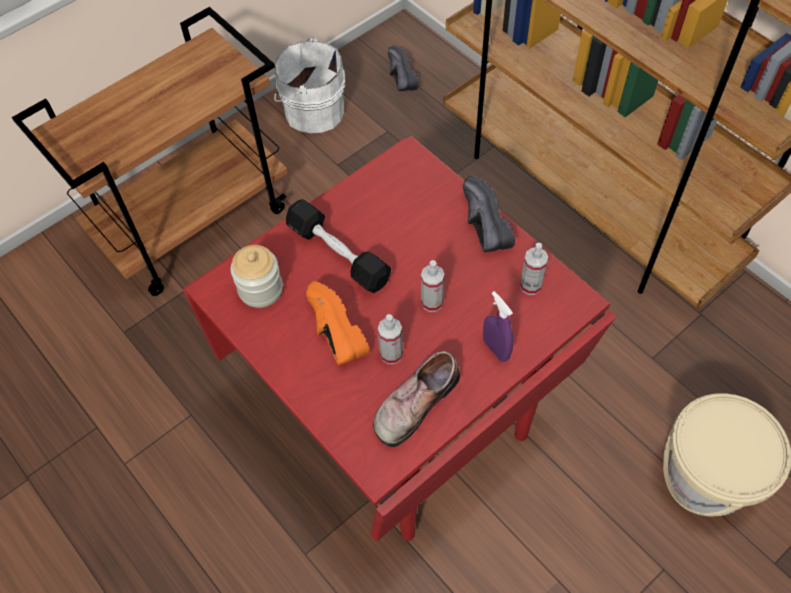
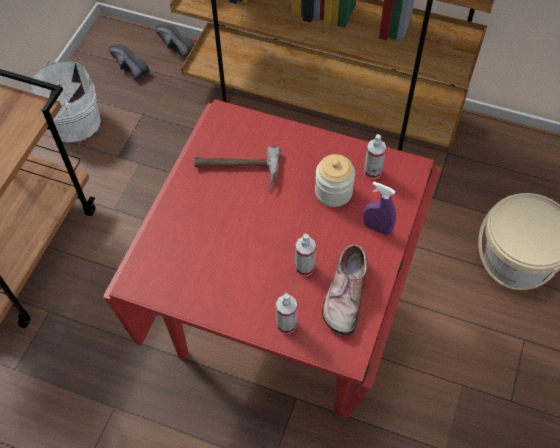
camera: 30 degrees left, 0 degrees up
(260, 289) = (172, 266): jar -> jar (333, 192)
(331, 333) = (249, 273): orange shoe -> none
(338, 254) = (216, 212): black dumbbell -> none
(385, 222) = (237, 172): none -> hammer
(432, 302) = (310, 216): spray bottle -> spray bottle (286, 324)
(480, 225) = (309, 144): black shoe -> black shoe (173, 48)

